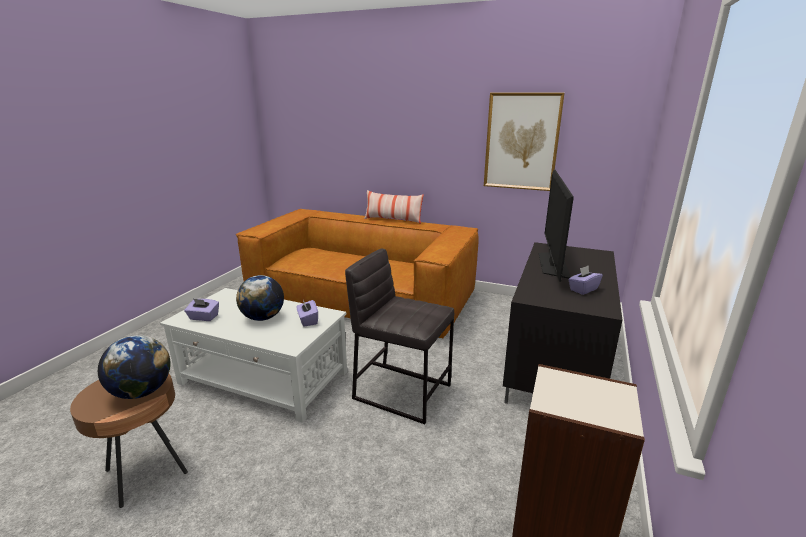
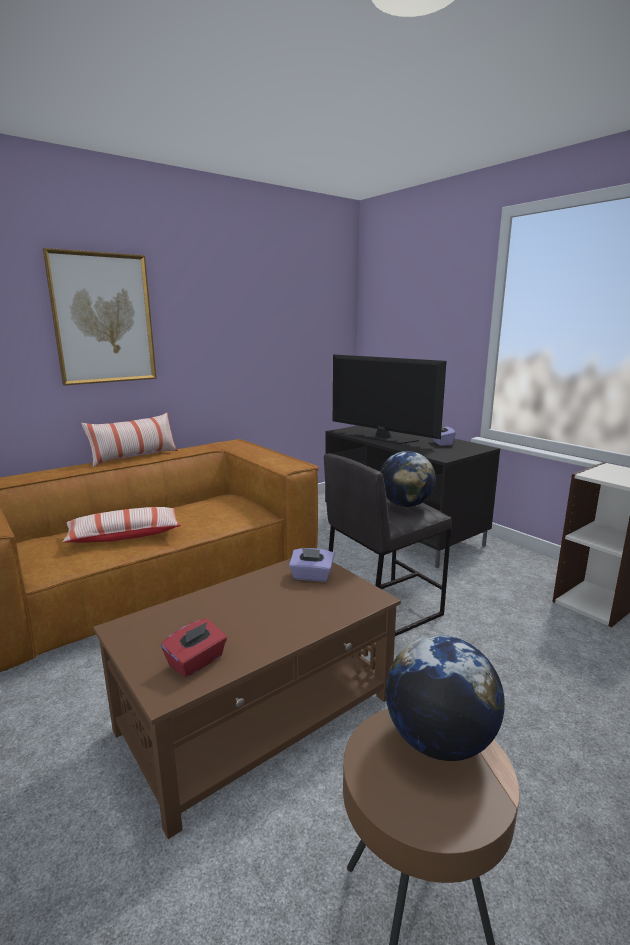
camera: 60 degrees left, 5 degrees down
(203, 317) = (196, 662): purple tissue box -> red tissue box
(263, 318) = (265, 606): globe -> globe (405, 505)
(264, 378) = (259, 713): white coffee table -> brown coffee table
(333, 262) = (124, 535): none -> pillow
(521, 142) = (263, 334): picture -> picture (103, 319)

